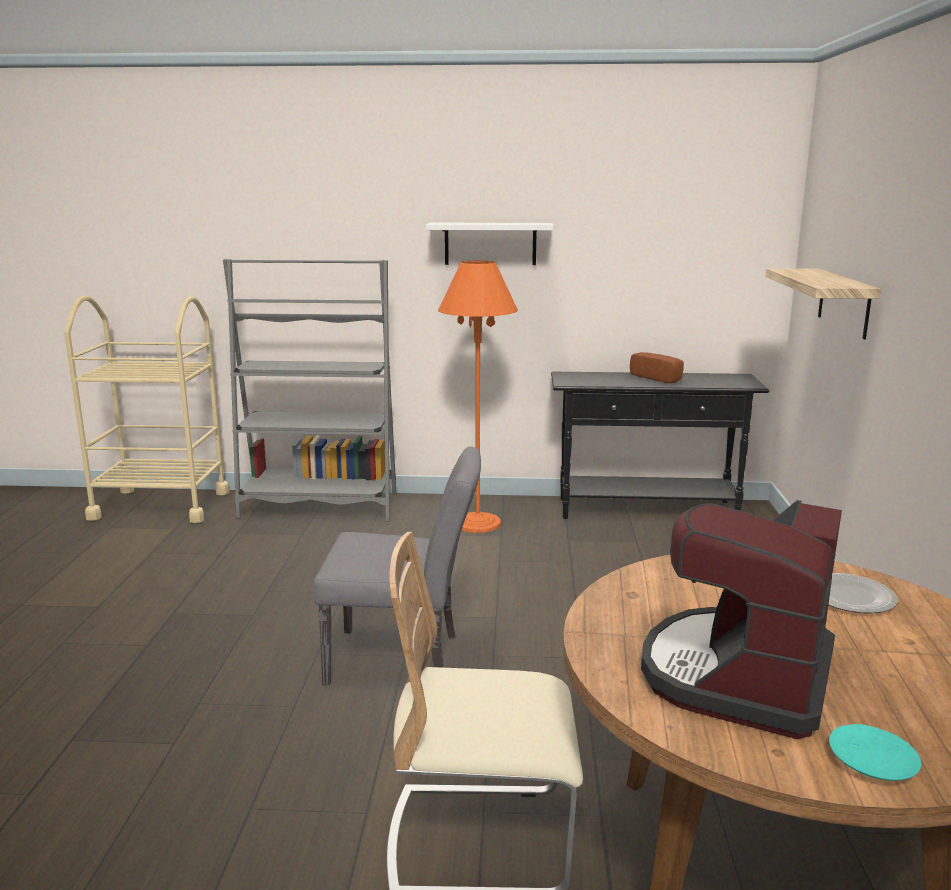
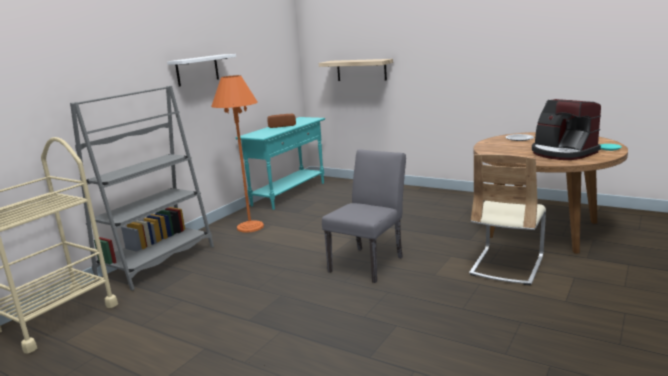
camera: 60 degrees left, 0 degrees up
(647, 510) = (289, 194): black console table -> turquoise console table

